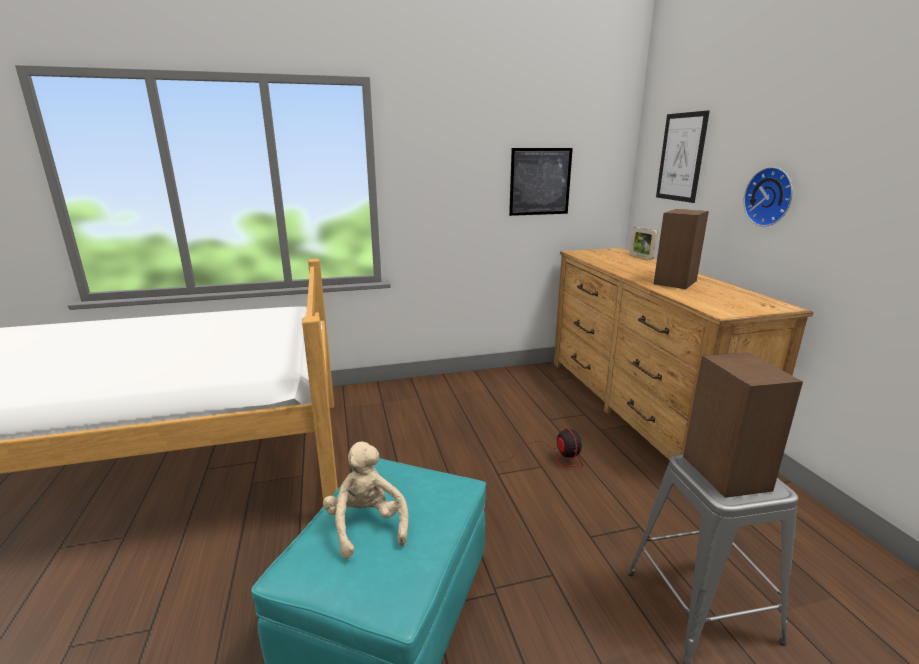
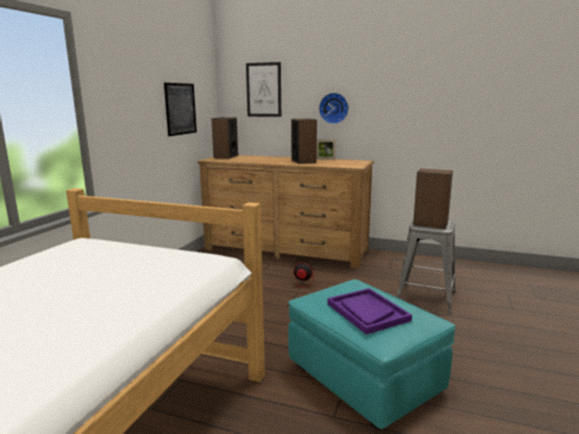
camera: 55 degrees left, 5 degrees down
(367, 526) = (367, 312): beige plush toy -> purple tray
(607, 252) = (225, 157): none -> speaker
(641, 257) = (250, 156): picture frame -> picture frame (325, 159)

